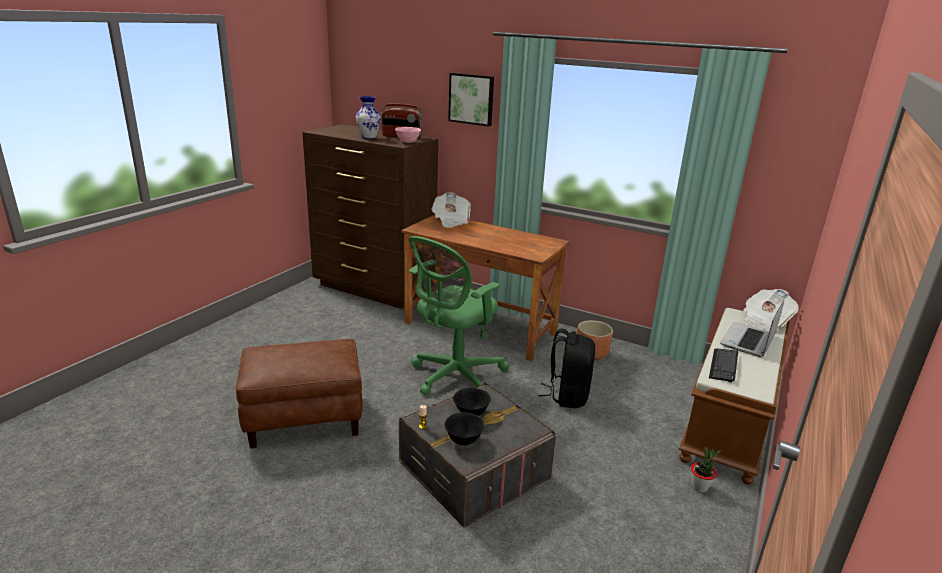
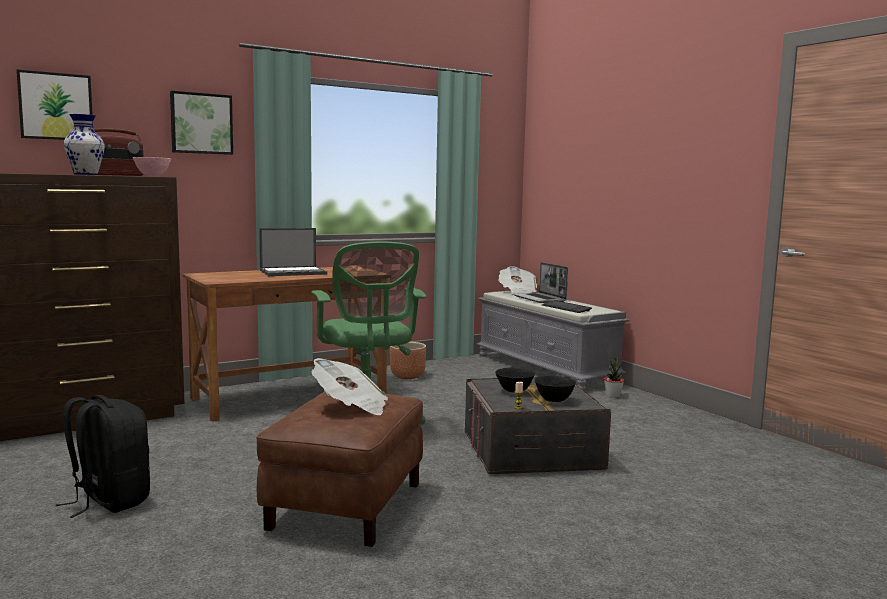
camera: 60 degrees left, 15 degrees down
(387, 83) = (55, 106): none -> picture
(451, 221) = (221, 274): newspaper -> newspaper (351, 407)
(493, 234) = (294, 272): none -> laptop
(567, 395) = (459, 398): black backpack -> black backpack (109, 501)
(730, 420) = (546, 369): brown bench -> grey bench

